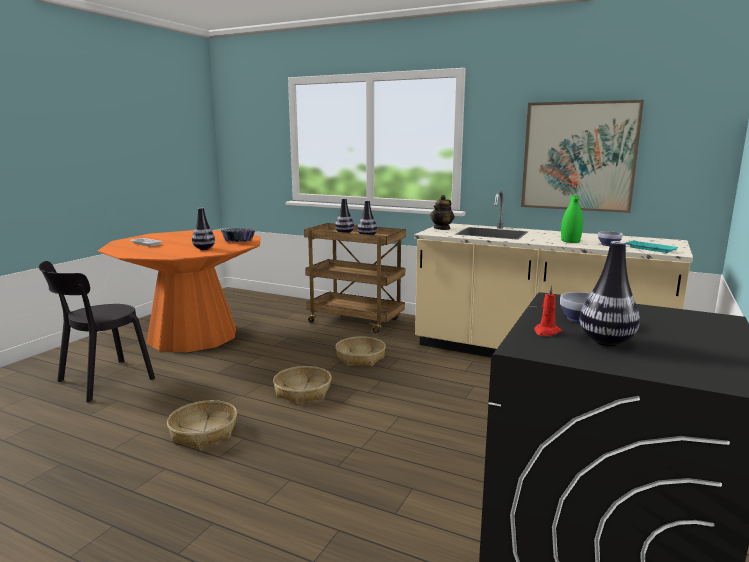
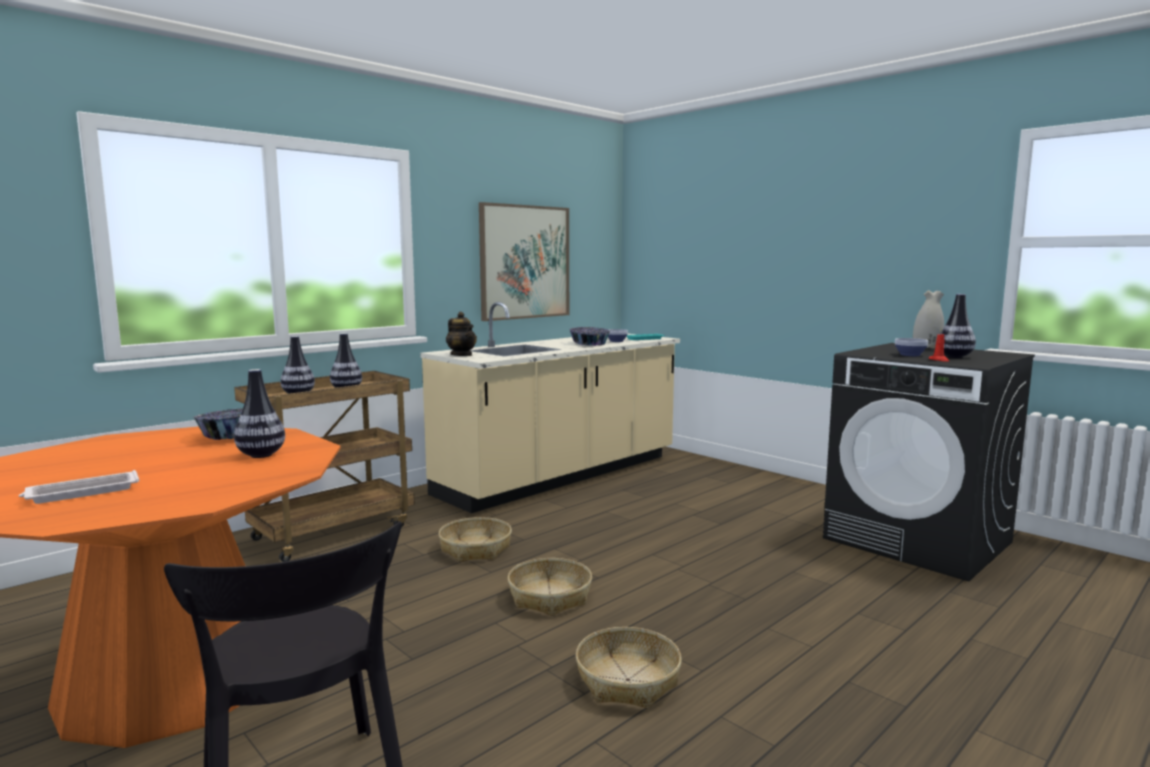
camera: 70 degrees left, 5 degrees down
(570, 241) = (589, 344): green vase -> bowl
(693, 331) = (926, 348): none -> white vase

